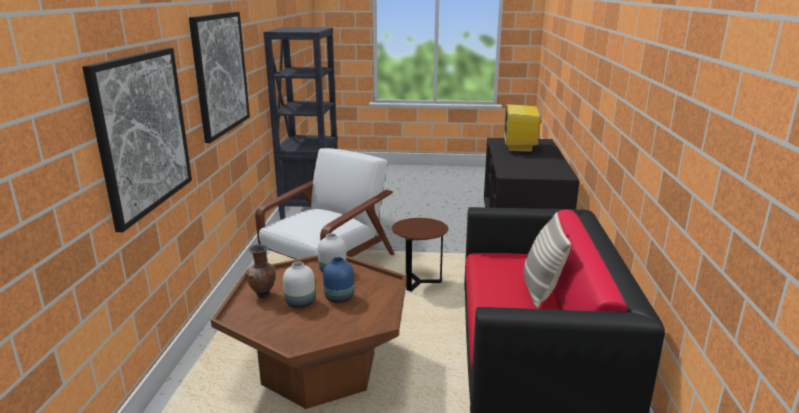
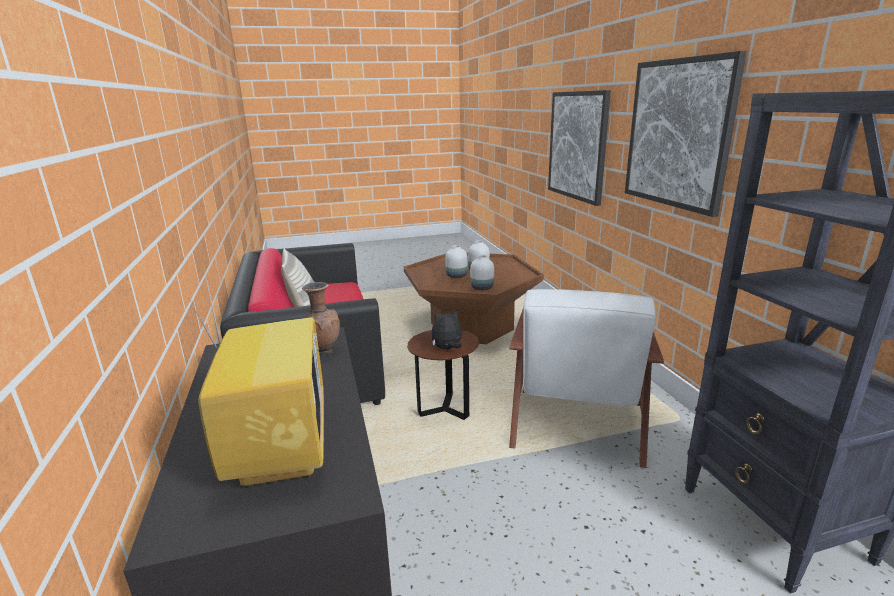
camera: 160 degrees right, 0 degrees up
(263, 296) = (508, 270): brown vase -> brown vase (323, 352)
(340, 298) = (456, 276): blue vase -> white vase
(420, 222) = (447, 348): none -> plush toy

